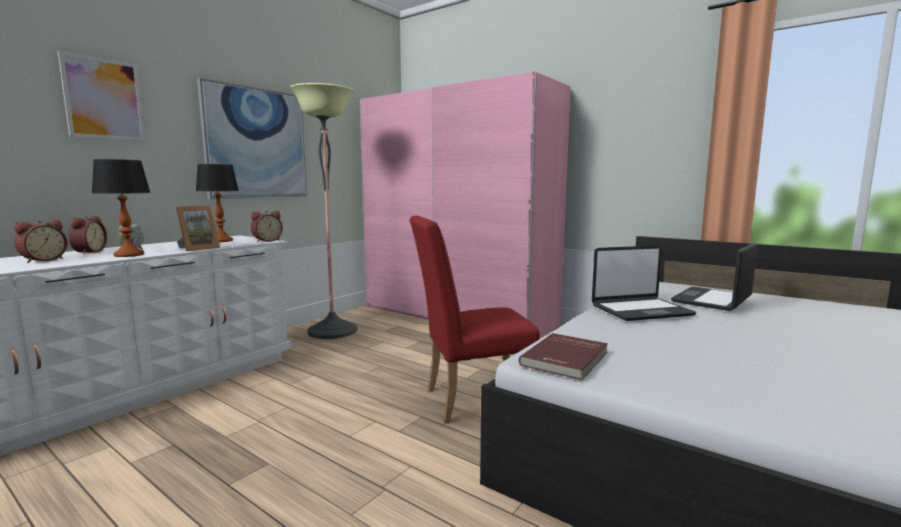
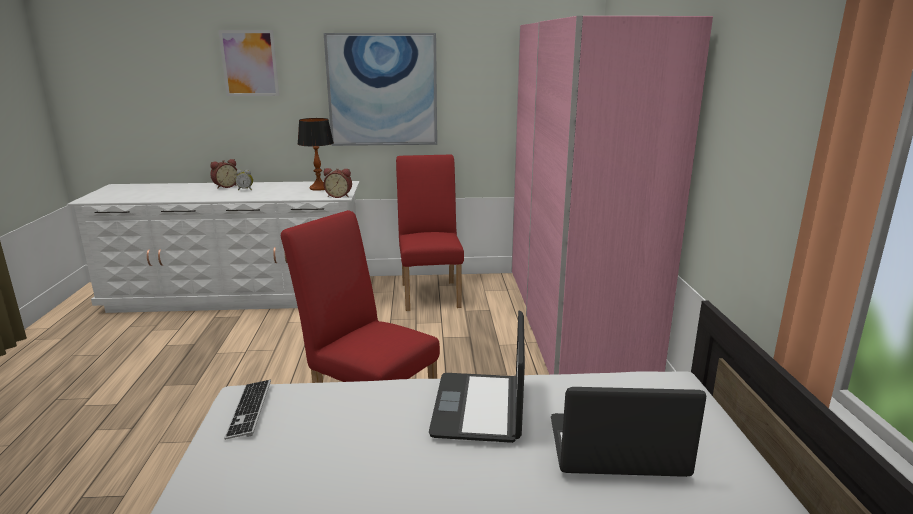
camera: 50 degrees right, 10 degrees up
(43, 260) = (186, 192): alarm clock -> none
(129, 255) = (227, 196): table lamp -> none
(198, 248) = (275, 197): picture frame -> none
(332, 331) = (430, 292): floor lamp -> red chair
(566, 359) = (249, 410): red book -> keyboard
(640, 310) = (480, 408): laptop -> laptop turned 60 degrees clockwise

